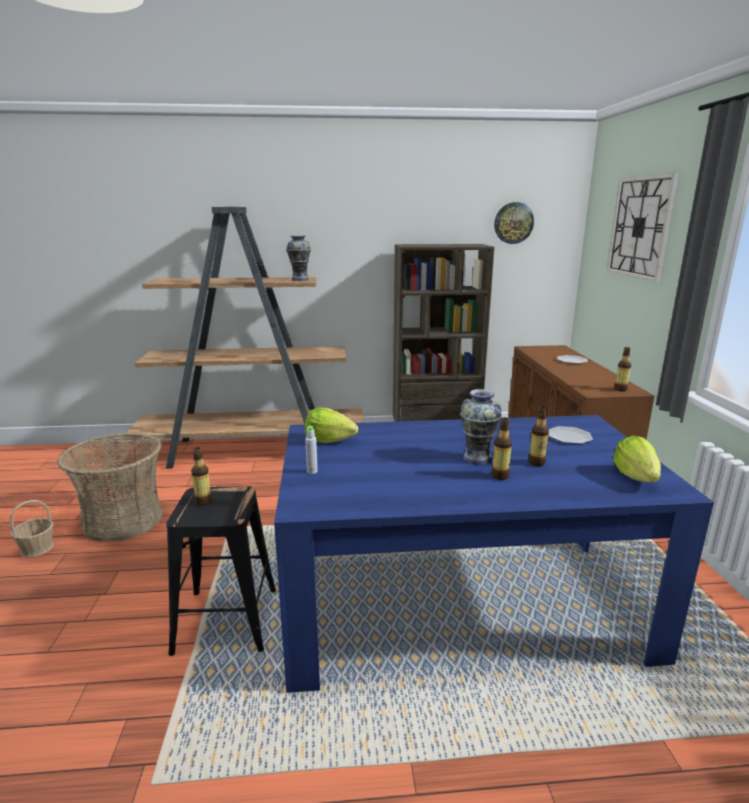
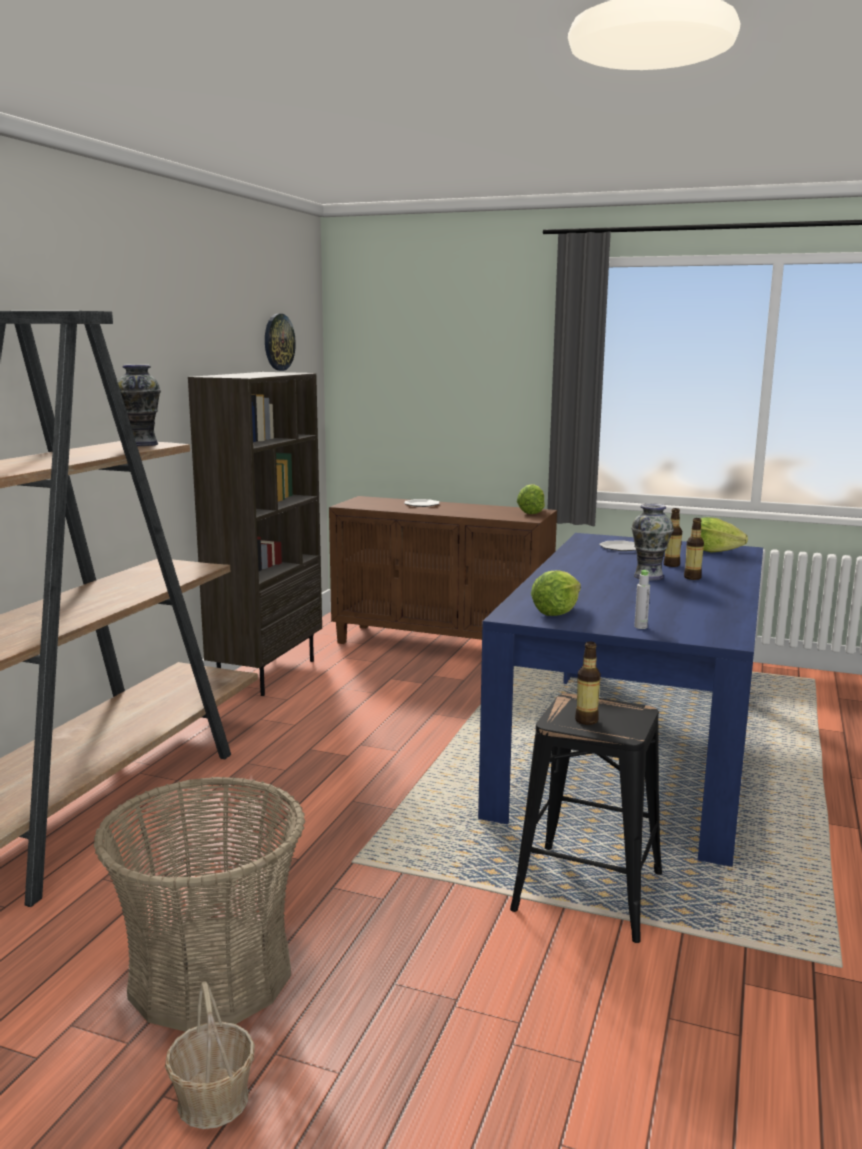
camera: 65 degrees left, 5 degrees down
(620, 389) = (531, 512): bottle -> lettuce
(640, 227) = (449, 344): wall clock -> none

